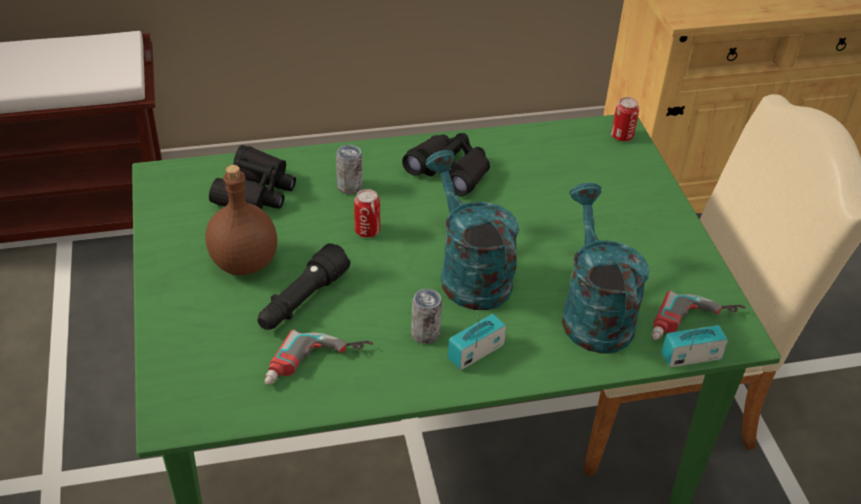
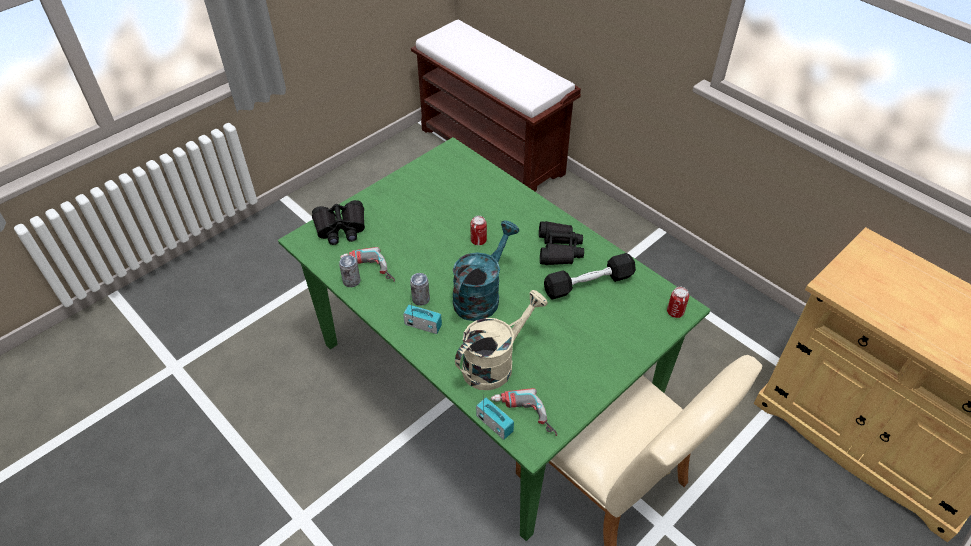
camera: 60 degrees right, 5 degrees up
(243, 263) = (416, 209): brown bottle -> none
(255, 191) = (470, 186): black binoculars -> black binoculars (340, 228)
(302, 300) = (407, 243): black flashlight -> none
(349, 187) = (507, 217): can -> can (351, 281)
(527, 176) = (588, 284): none -> black dumbbell
(593, 312) = (495, 363): turquoise watering can -> beige watering can

